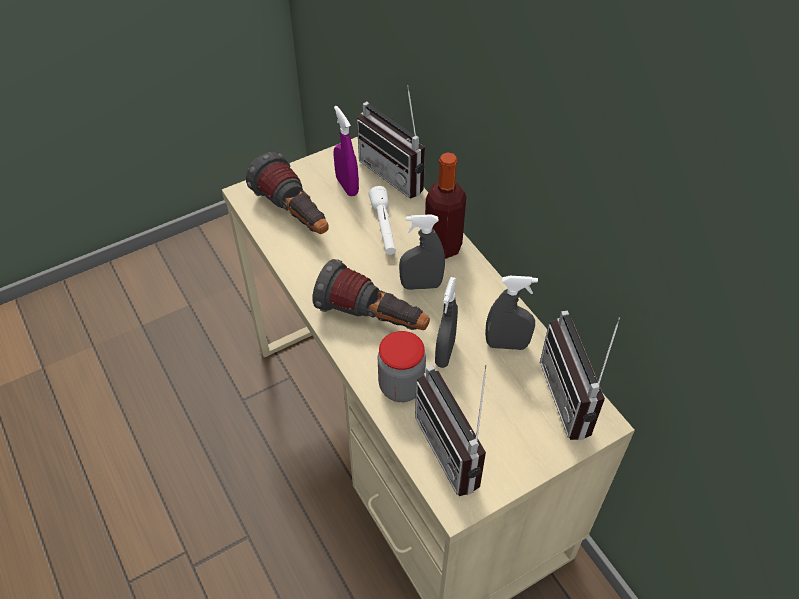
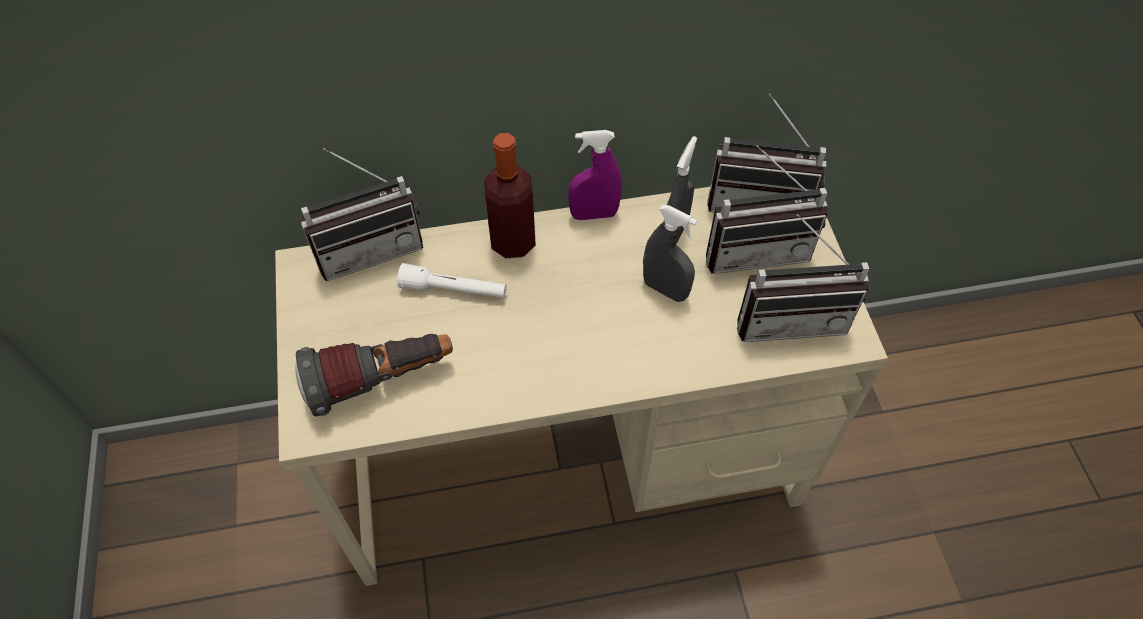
camera: 70 degrees left, 5 degrees up
(347, 186) = (362, 308): purple spray bottle -> purple spray bottle (594, 214)
(373, 319) = (591, 342): flashlight -> none
(401, 386) = (695, 344): jar -> none
(421, 285) = (561, 281): grey spray bottle -> none
(519, 407) = (755, 249): none -> radio

